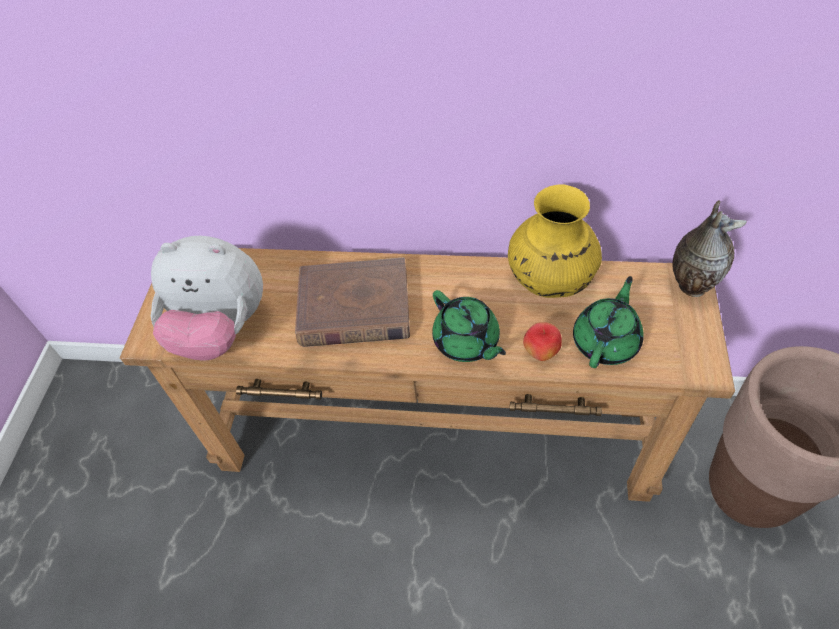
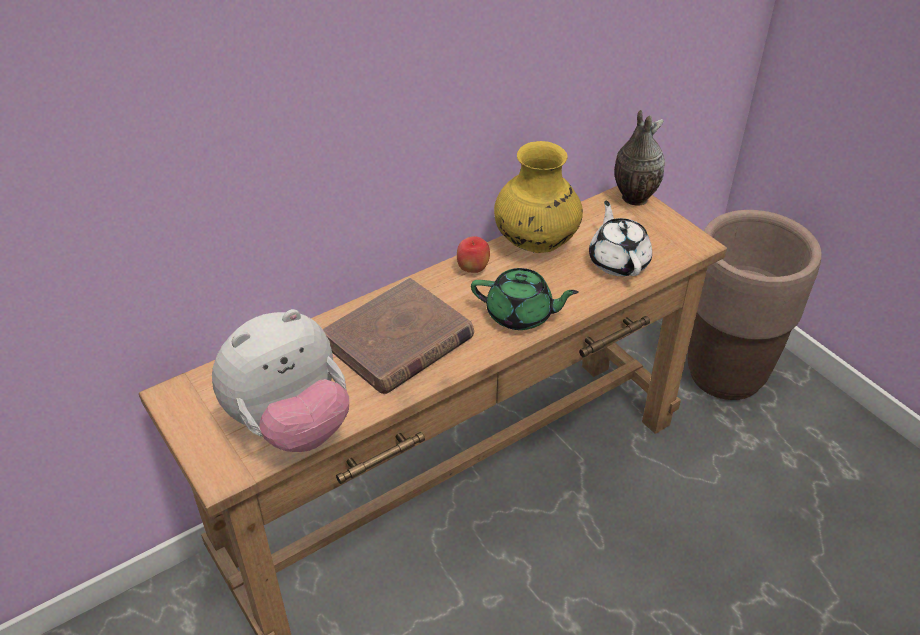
camera: 45 degrees left, 10 degrees down
(541, 352) = (582, 292): apple -> apple (472, 269)
(606, 341) = (618, 261): green teapot -> white teapot

